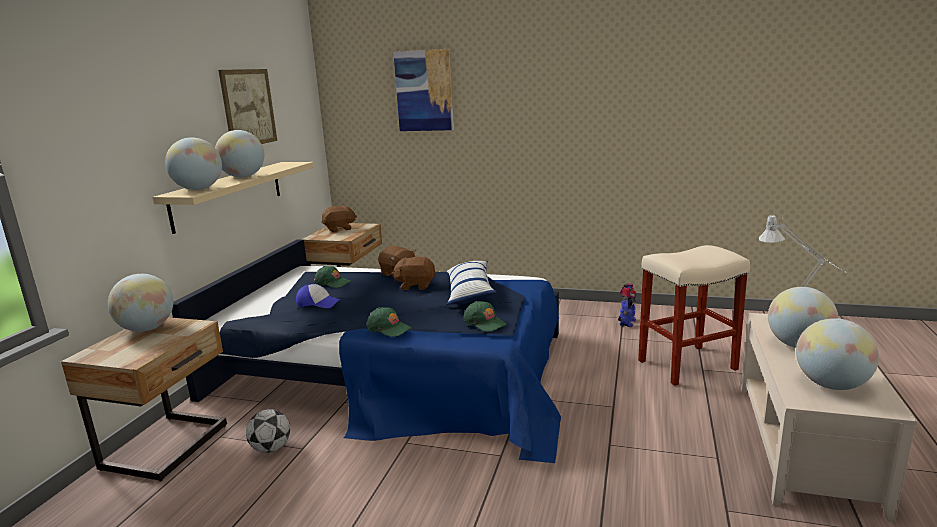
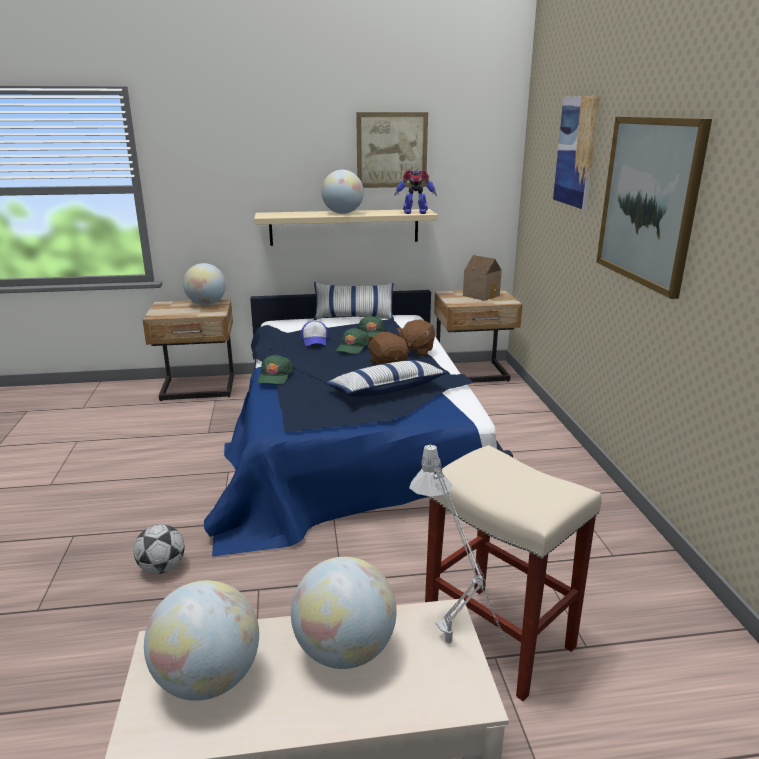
camera: 65 degrees right, 5 degrees up
(199, 189) = (284, 214): globe -> none
(268, 286) = (354, 317): none -> pillow
(271, 448) = (205, 422): football -> football (162, 568)
(339, 229) = (482, 295): brown plush toy -> toy house
(484, 323) = (308, 412): green cap -> green cap (352, 347)
(535, 111) = (648, 201): none -> picture
(626, 322) = (598, 561): toy robot -> toy robot (414, 212)

